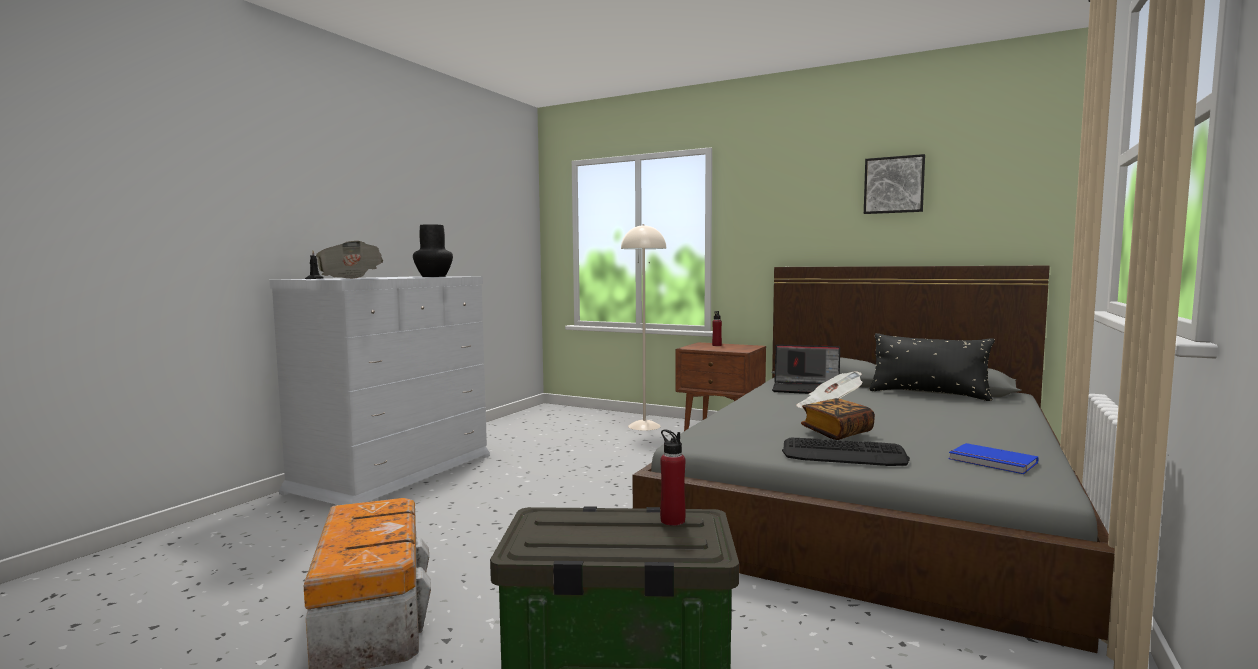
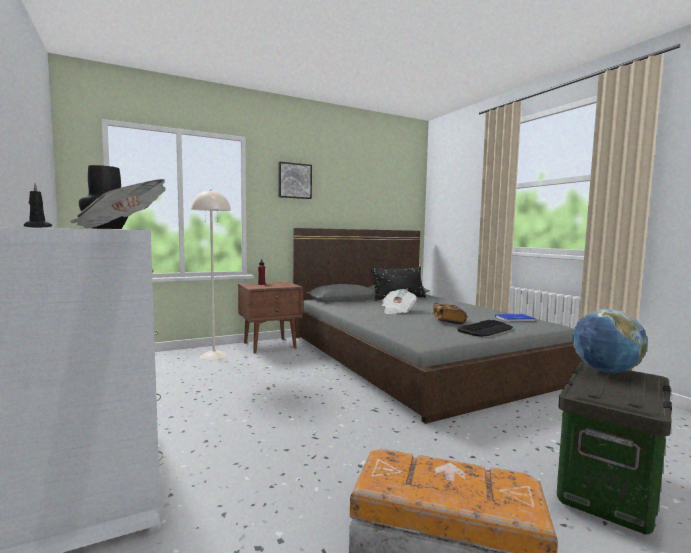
camera: 55 degrees left, 0 degrees up
(672, 520) = (605, 371): red bottle -> globe
(807, 389) = (351, 304): laptop -> none
(894, 185) = (356, 182): picture -> picture (294, 181)

